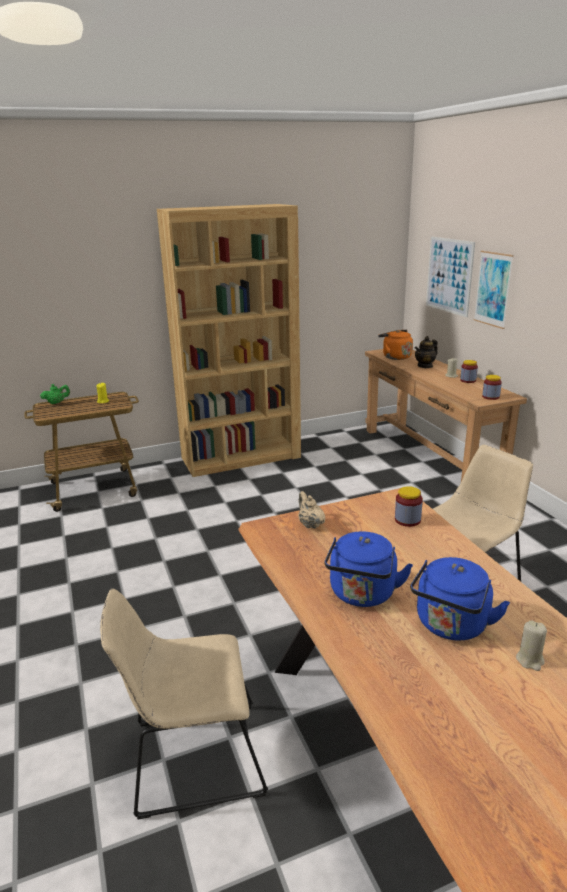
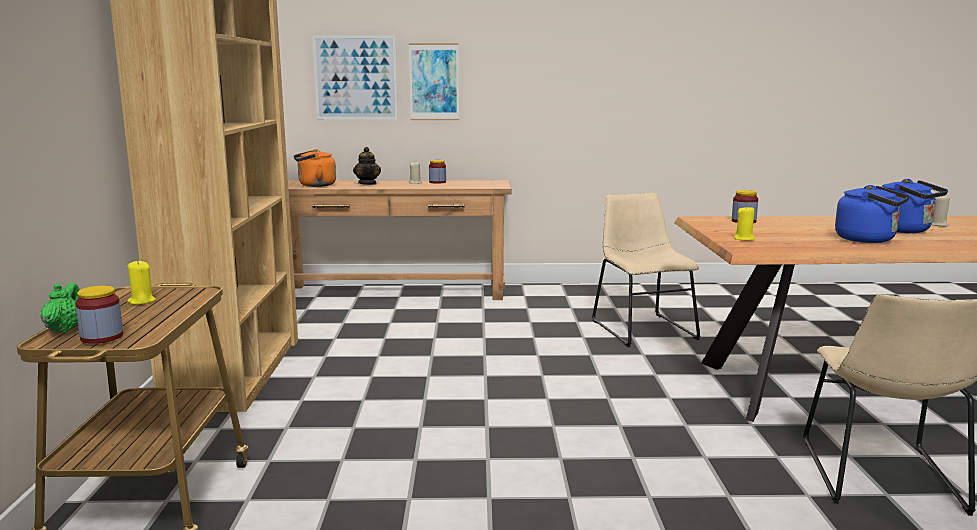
camera: 70 degrees left, 10 degrees down
(310, 524) = (744, 239): beige teapot -> yellow candle
(490, 397) = (492, 184): jar -> jar (102, 337)

